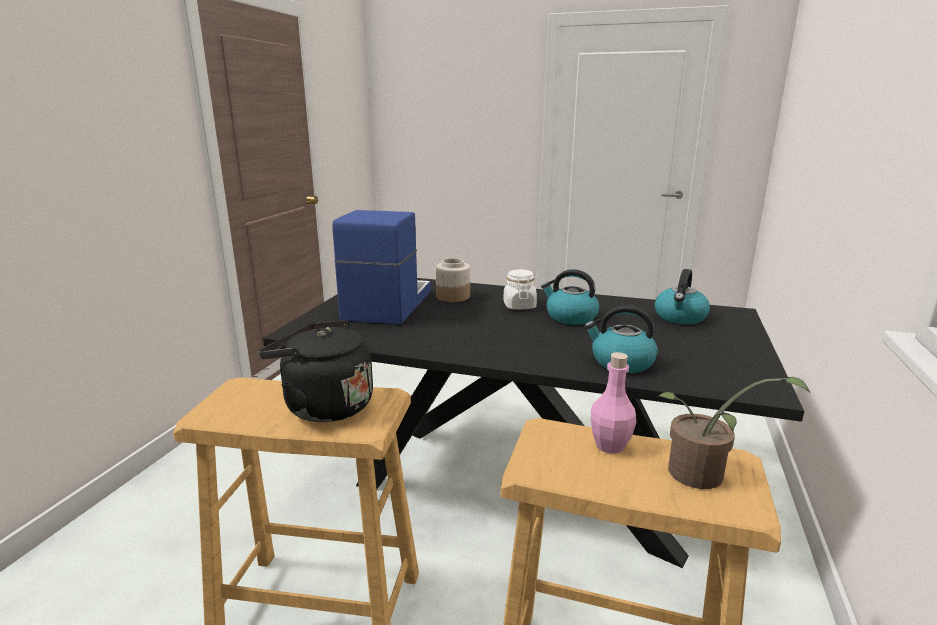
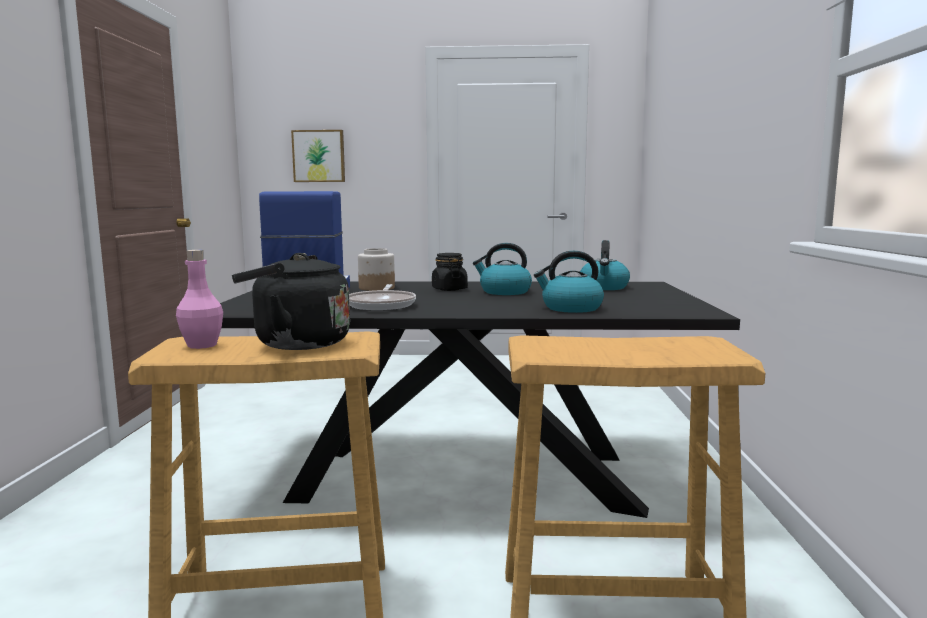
camera: 15 degrees left, 10 degrees down
(440, 333) = (382, 305): none -> frying pan
(442, 126) = (319, 156): none -> picture
(519, 306) = (449, 289): white jar -> black jar
(610, 446) = (595, 342): pink bottle -> pink bottle (202, 345)
(702, 477) = (685, 348): potted plant -> none

